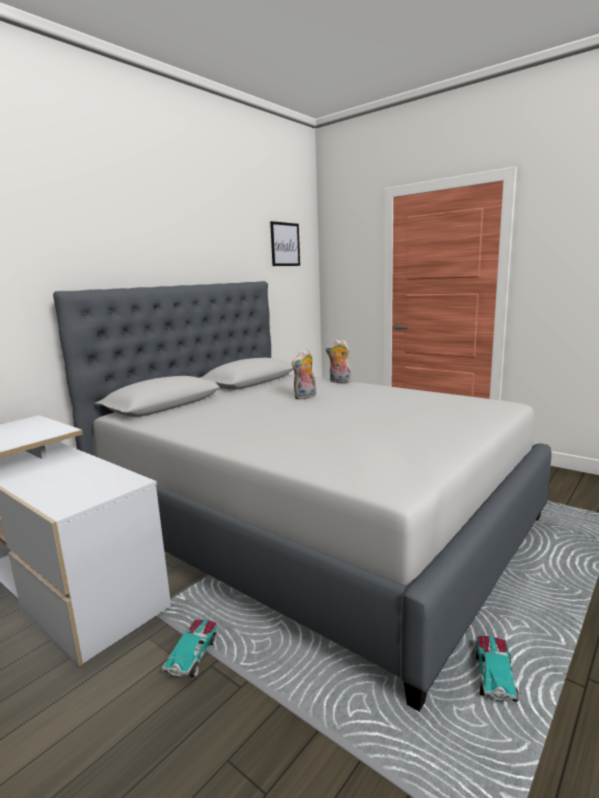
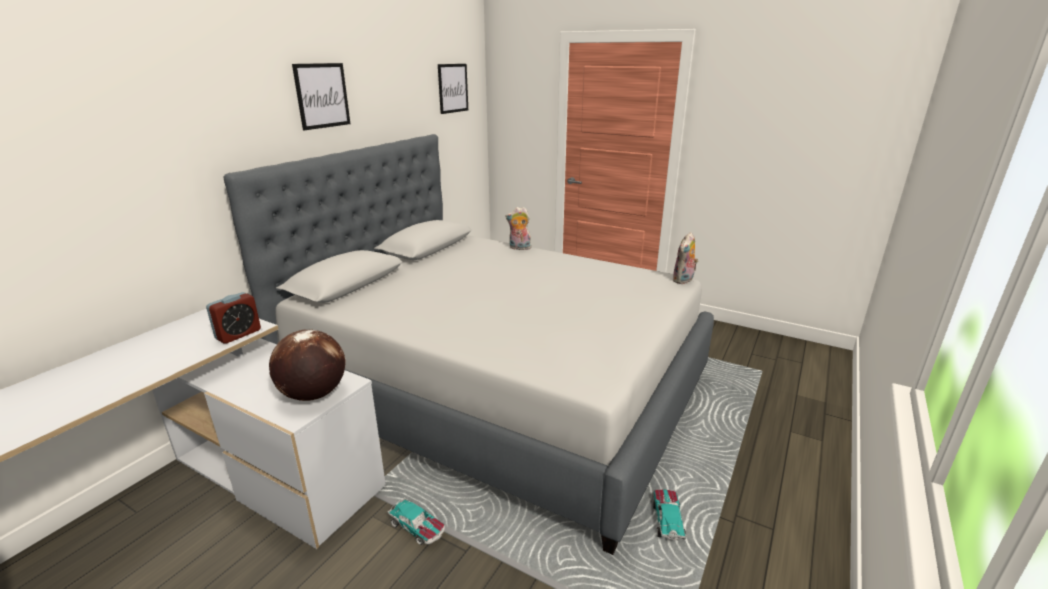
camera: 10 degrees left, 10 degrees up
(42, 435) = (238, 334): none -> alarm clock
(93, 490) = (313, 394): none -> globe
(156, 236) = (322, 96): none -> picture
(193, 654) = (417, 527): toy car -> toy car turned 120 degrees clockwise
(305, 397) = (491, 271): plush toy -> plush toy (683, 280)

